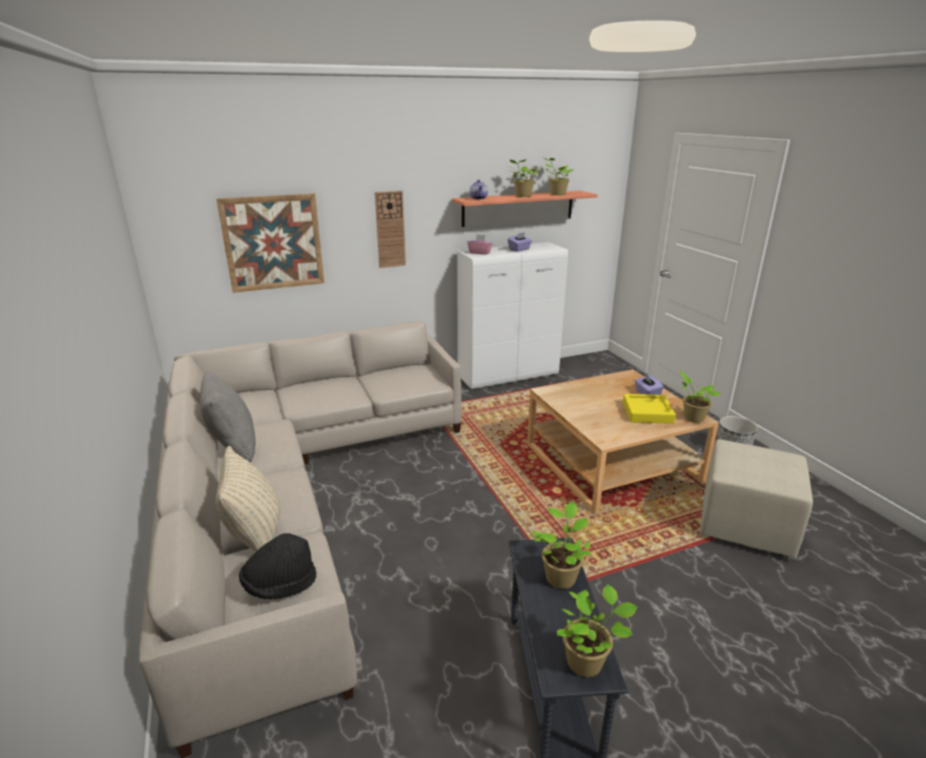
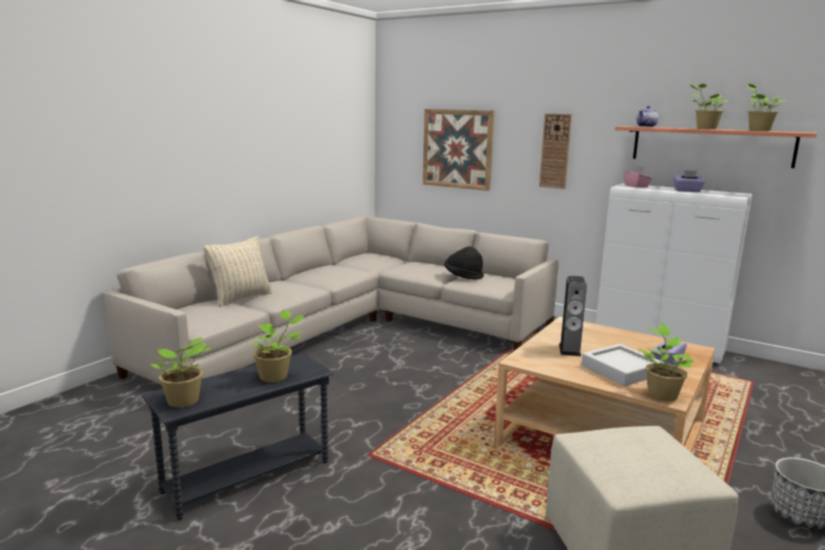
camera: 55 degrees right, 10 degrees down
(233, 445) = (321, 269): grey pillow -> none
(280, 585) = (200, 314): black hat -> black hat (463, 276)
(599, 414) = (569, 350): none -> speaker
(647, 412) = (621, 370): yellow tray -> grey tray

